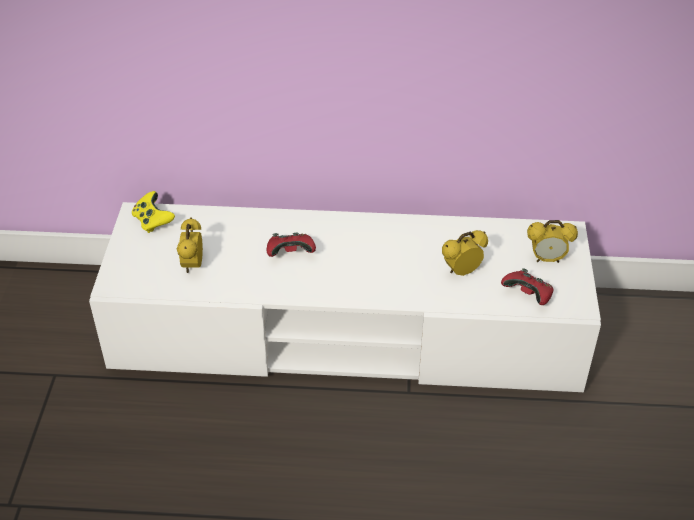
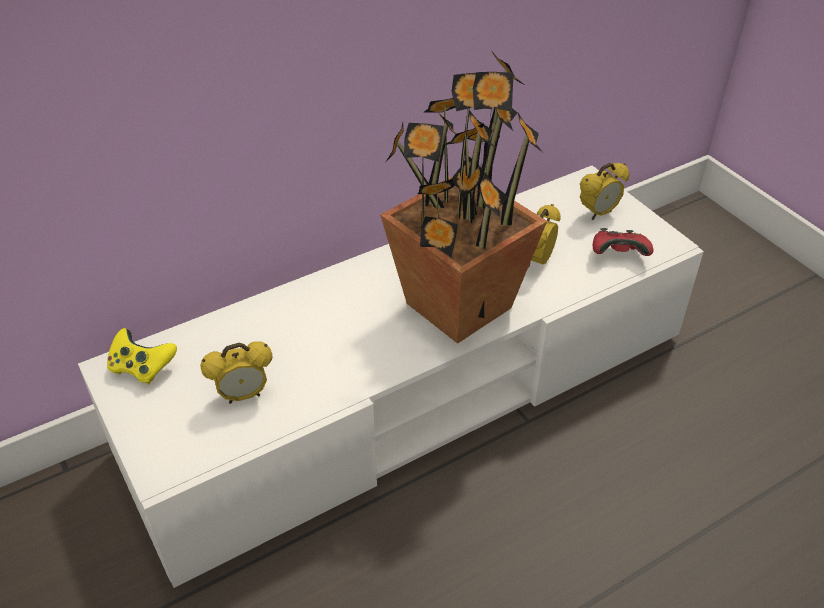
camera: 35 degrees left, 0 degrees up
(193, 265) = (243, 395): alarm clock -> alarm clock turned 75 degrees counterclockwise
(291, 253) = (346, 326): red game controller -> none
(374, 274) = (456, 305): none -> potted plant

